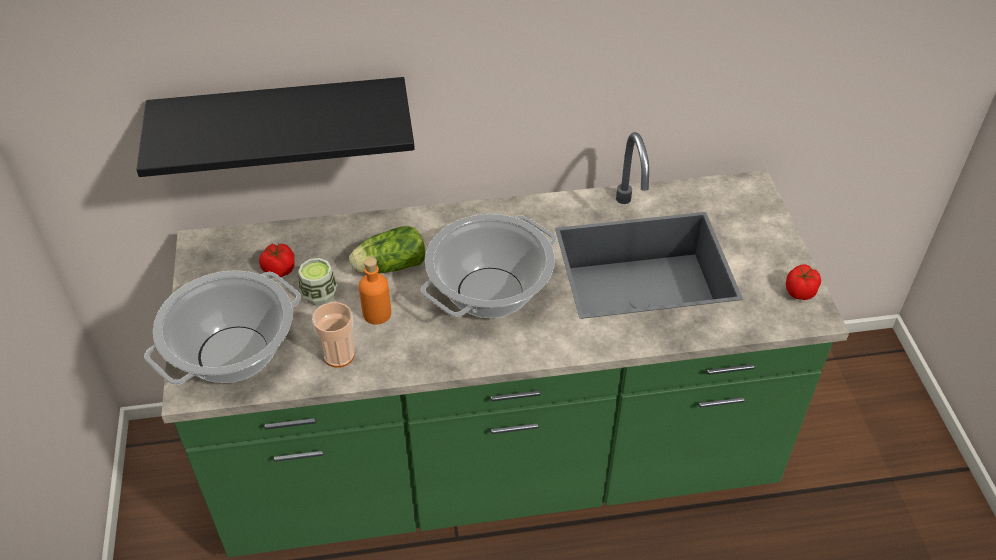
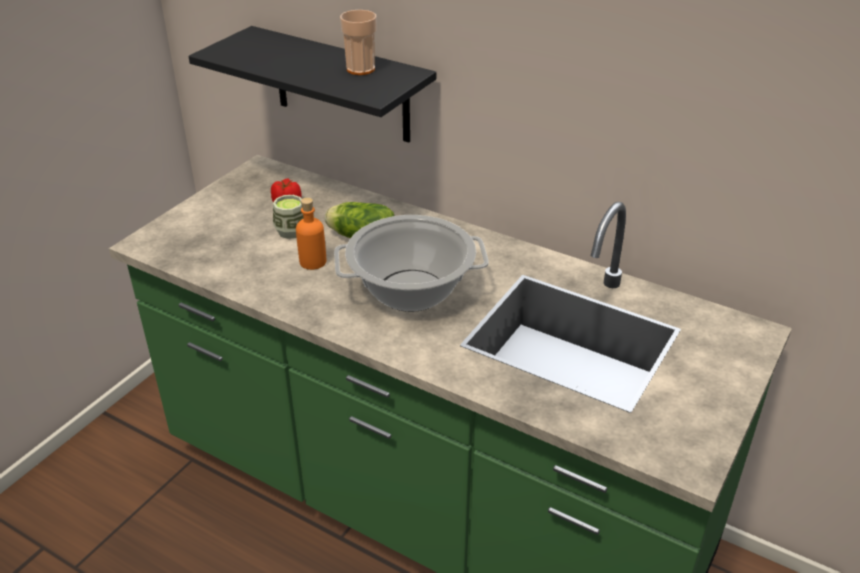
camera: 40 degrees right, 10 degrees down
(233, 355) = (192, 237): cooking pot -> none
(339, 355) = (254, 273): cup -> cup (360, 69)
(799, 292) = (699, 439): tomato -> none

